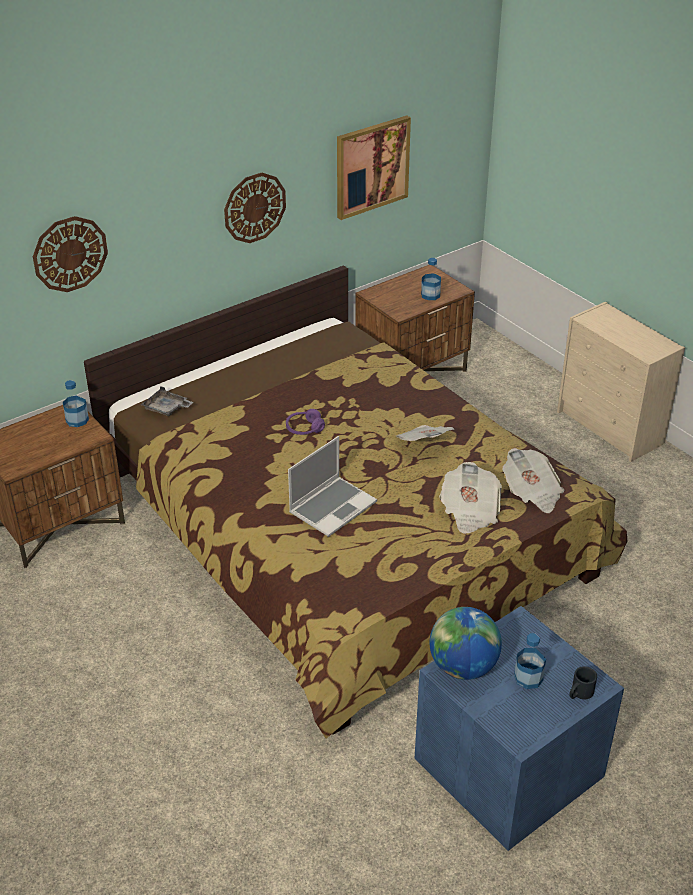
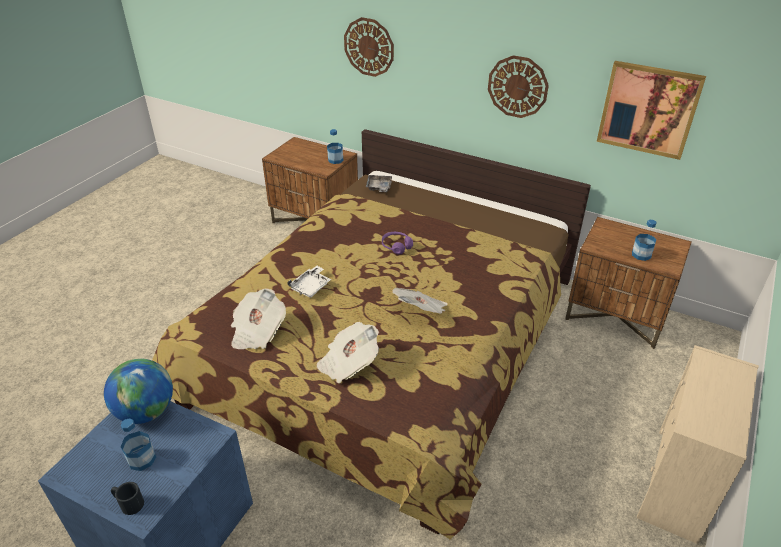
camera: 65 degrees right, 0 degrees up
(332, 507) = (311, 287): laptop -> white tray
(532, 493) = (400, 399): newspaper -> newspaper (257, 332)

